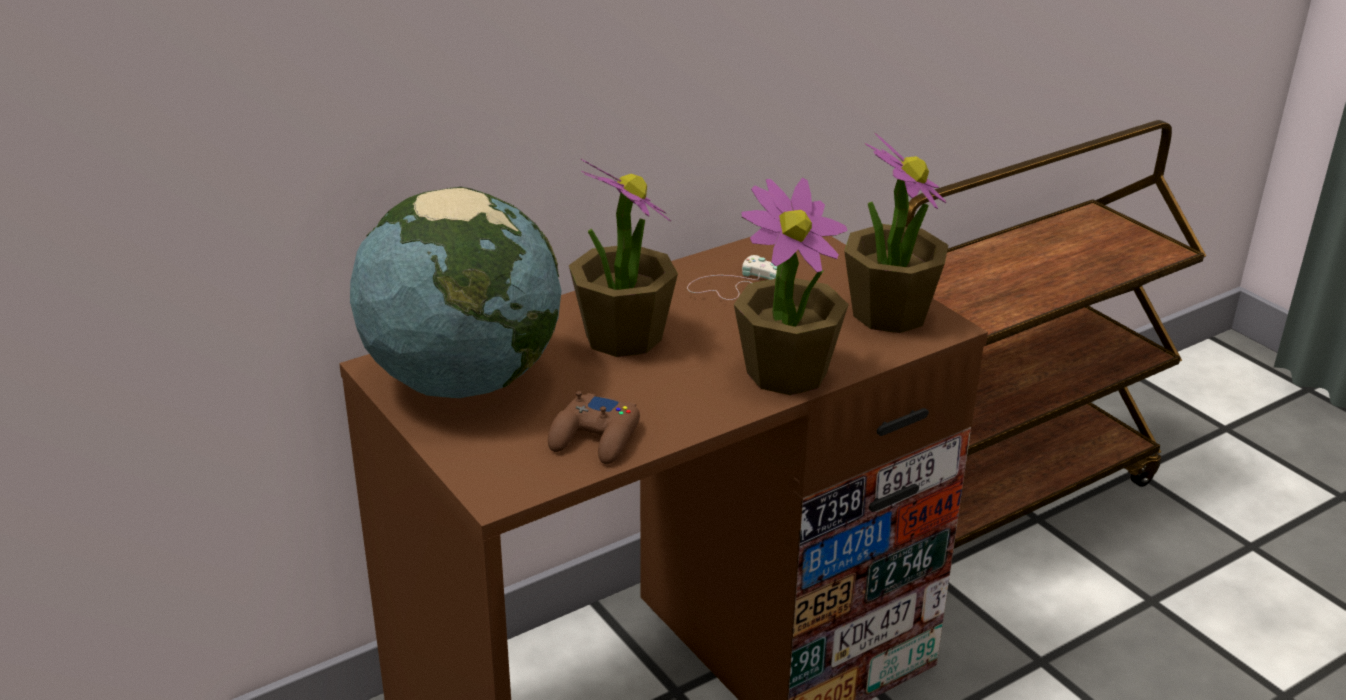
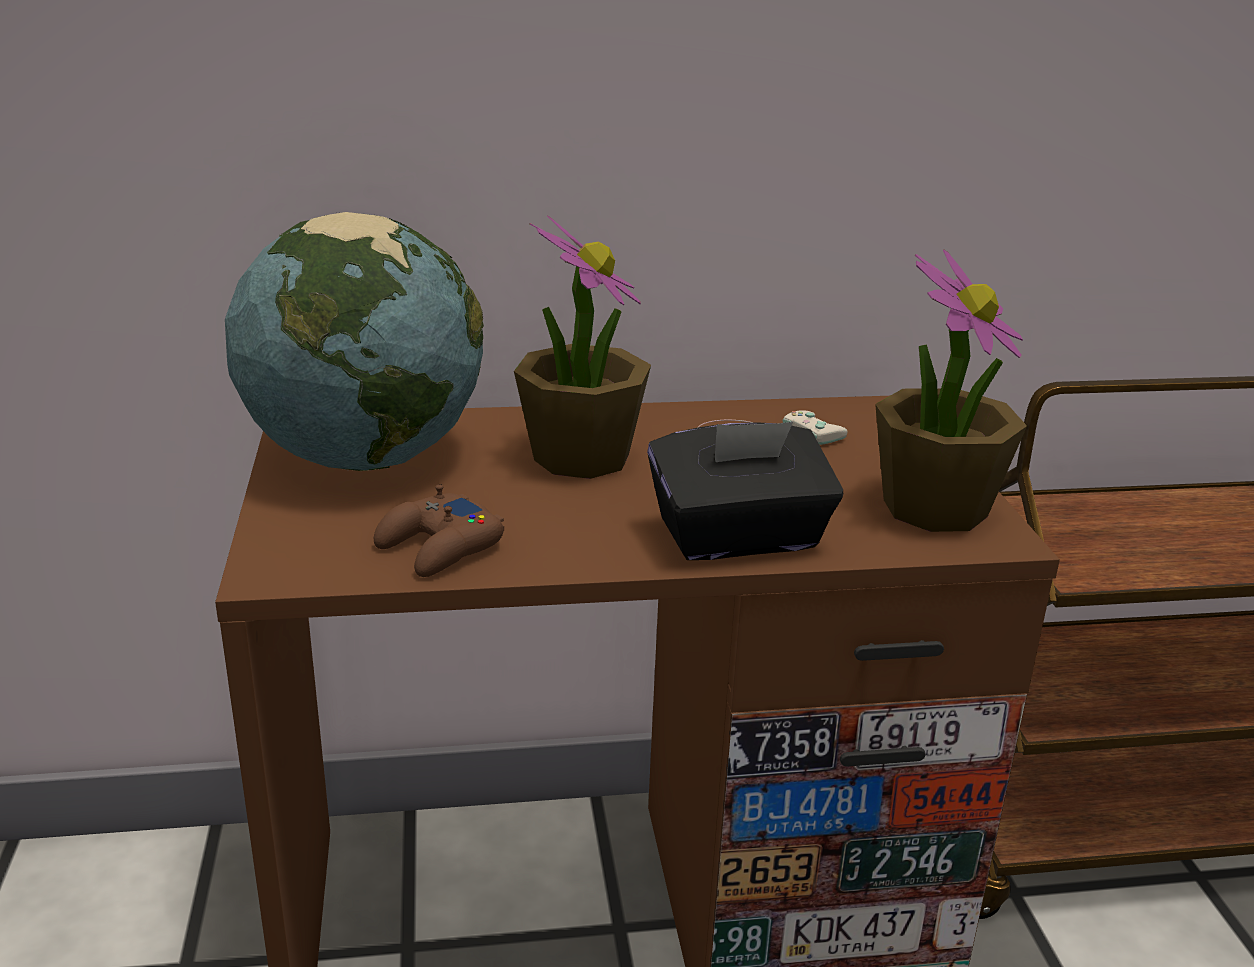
camera: 25 degrees right, 5 degrees down
(787, 372) = (739, 538): potted plant -> black tissue box

